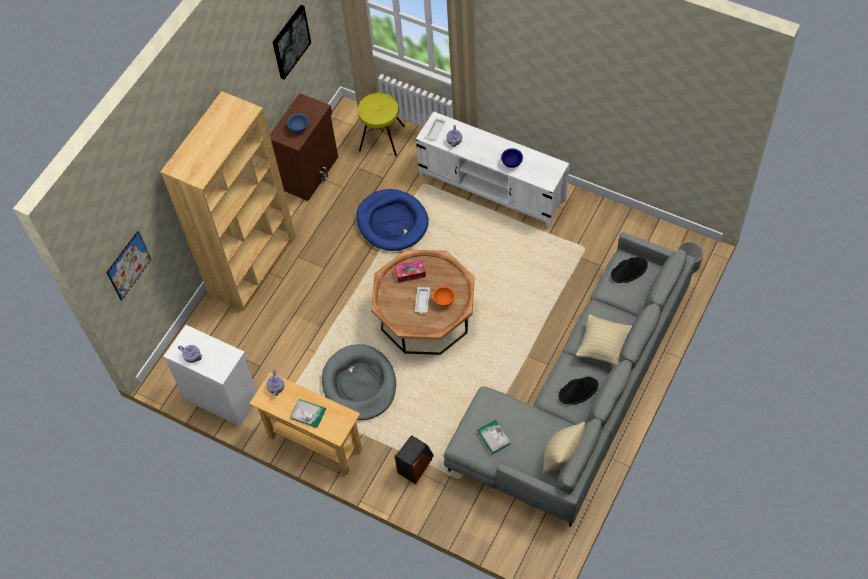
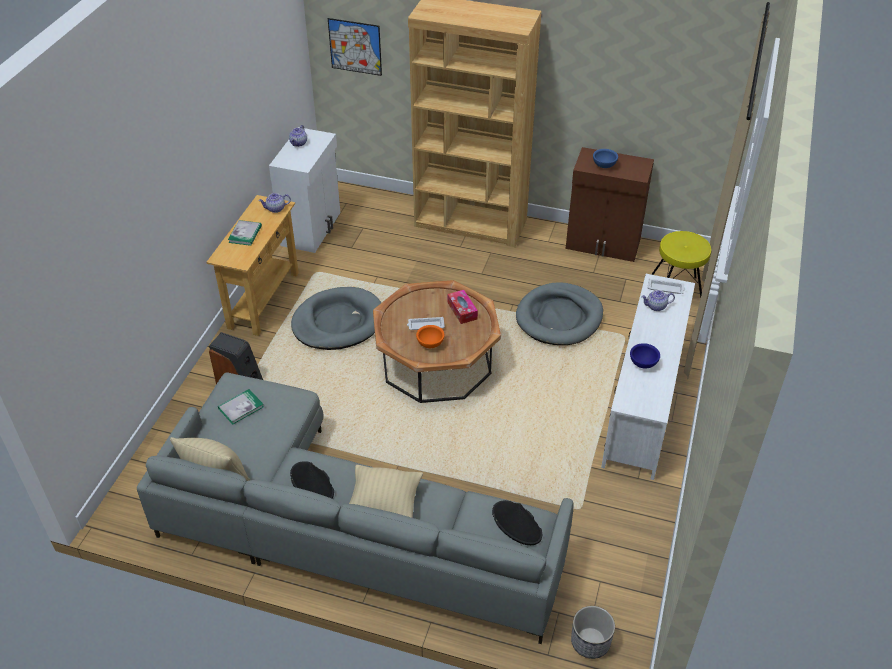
camera: 75 degrees right, 15 degrees down
(290, 41) = (675, 88): picture -> none
(392, 222) = (559, 317): blue dog bed -> grey dog bed

